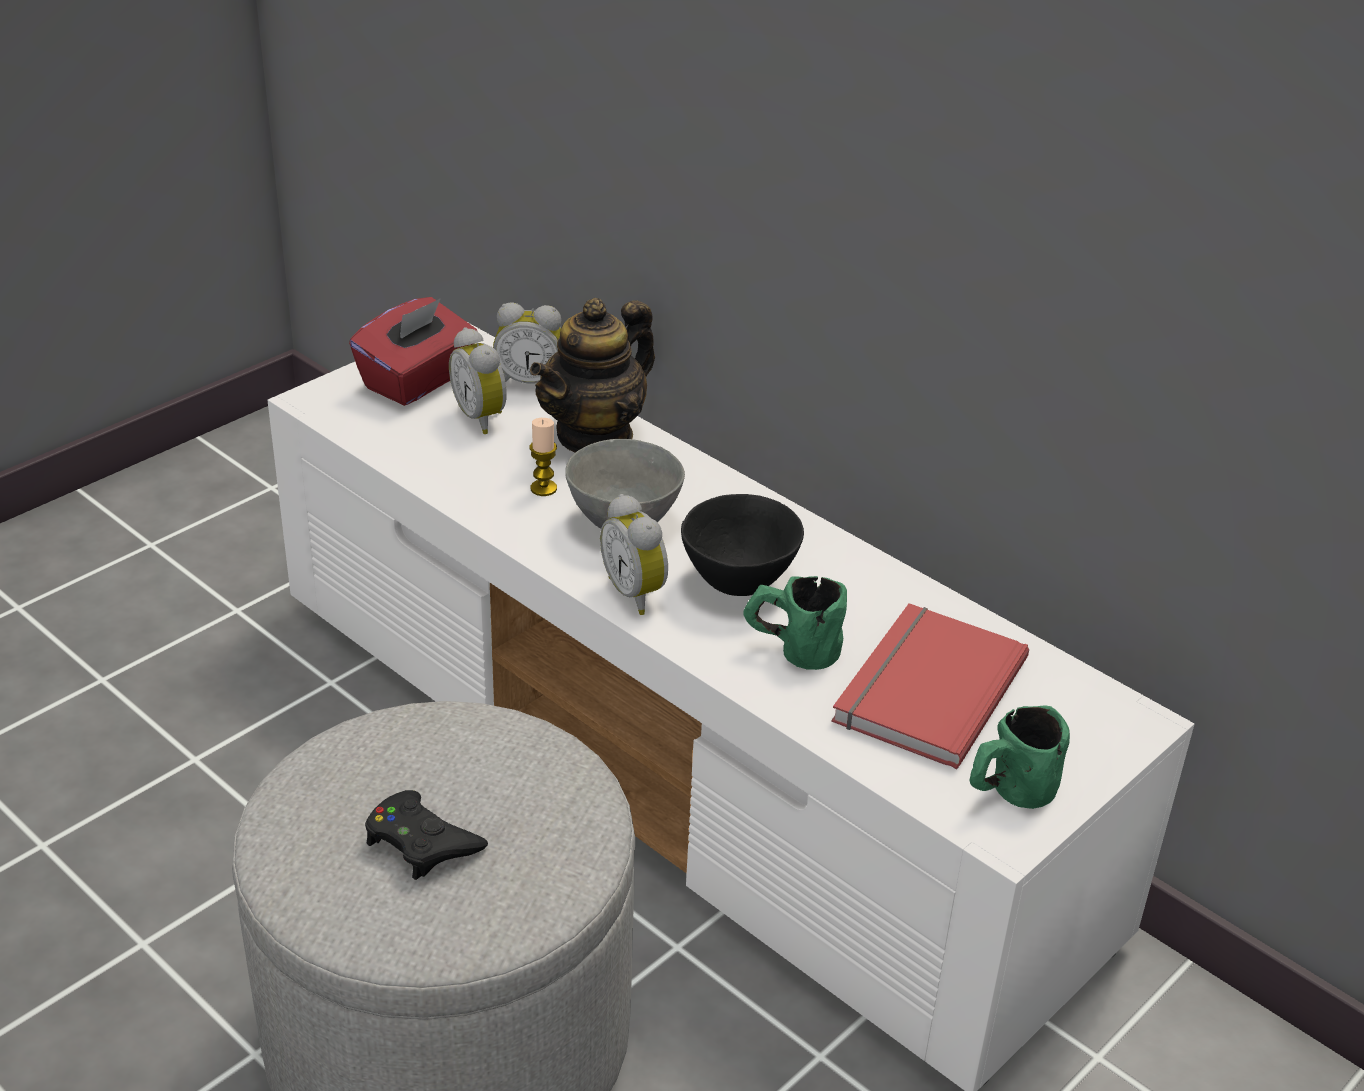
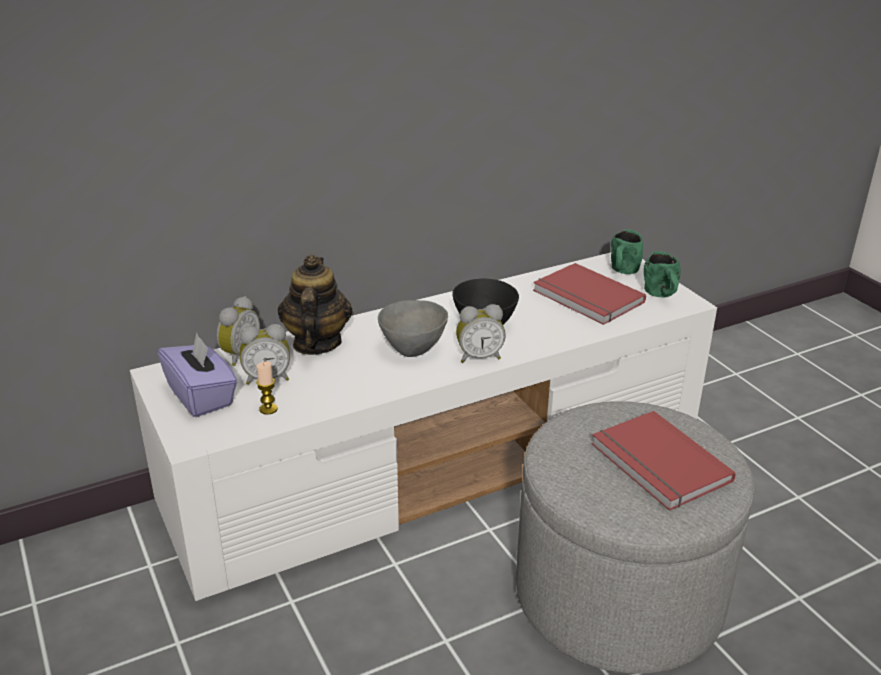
camera: 70 degrees left, 5 degrees down
(418, 381) = (201, 396): red tissue box -> purple tissue box
(421, 842) = (657, 464): black game controller -> red book
(543, 488) = (361, 369): candle -> candle (268, 409)
(595, 435) = (316, 343): teapot -> teapot turned 150 degrees counterclockwise
(791, 650) = (545, 324): green mug -> green mug (622, 272)

